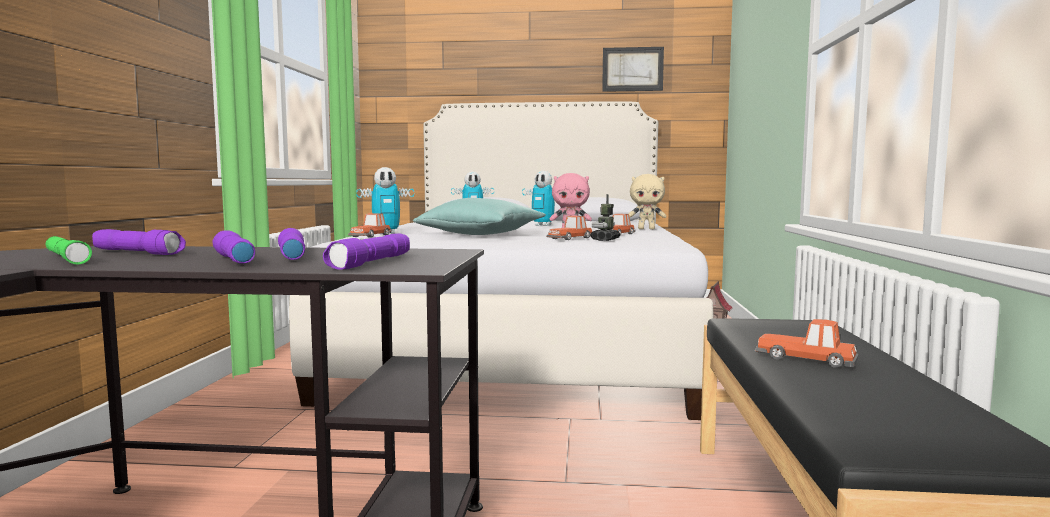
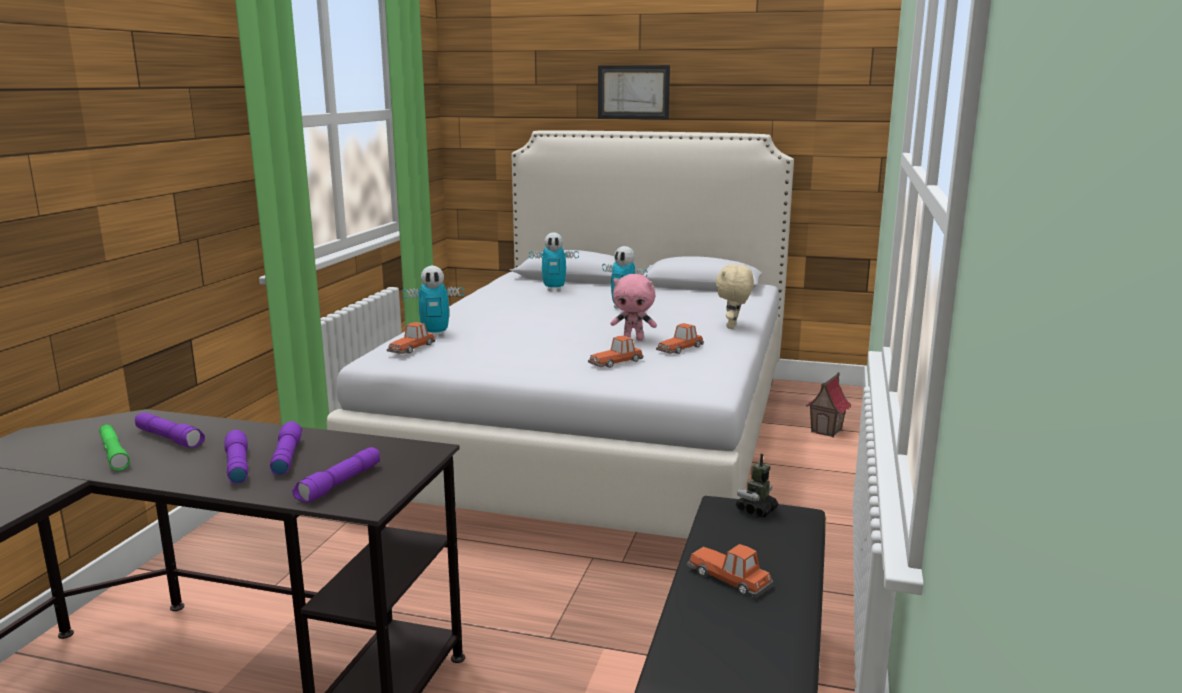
camera: 10 degrees right, 10 degrees up
(481, 234) = (531, 343): turquoise pillow -> none
(605, 240) = (650, 368): toy robot -> toy robot (756, 510)
(632, 69) = (766, 90): picture -> picture (633, 92)
(646, 229) = (733, 327): beige plush toy -> beige plush toy turned 90 degrees clockwise

